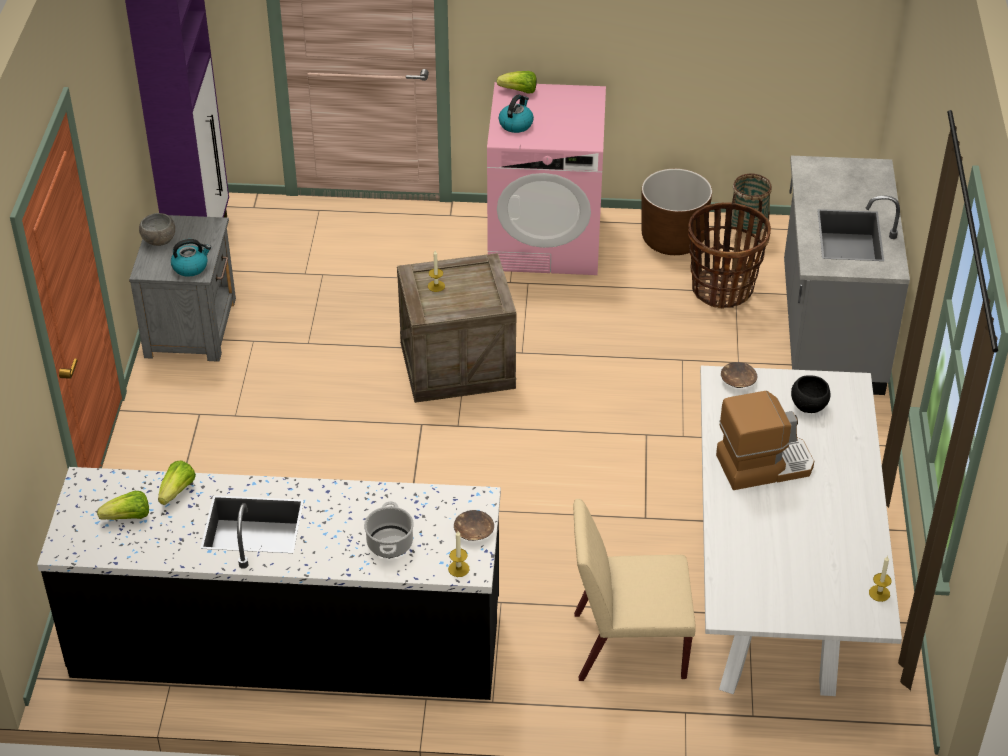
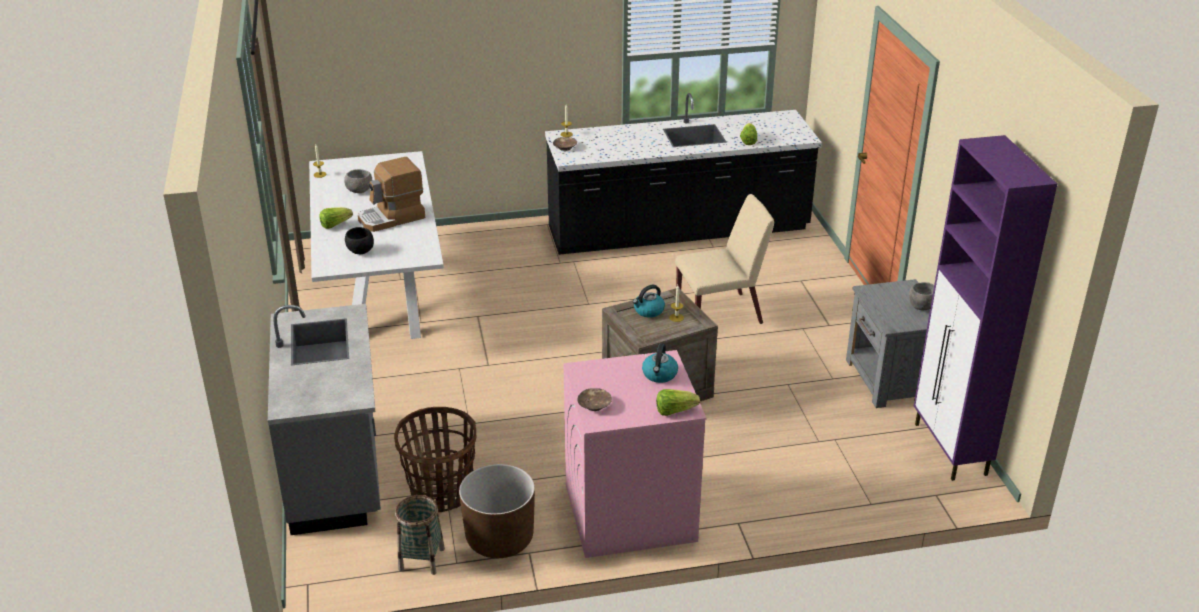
camera: 165 degrees right, 10 degrees down
(128, 517) = (765, 129): lettuce -> lettuce (335, 225)
(191, 267) = (878, 293): kettle -> kettle (648, 311)
(389, 543) = (611, 138): cooking pot -> none
(627, 646) = (475, 255): beige chair -> beige chair (720, 313)
(737, 381) = (414, 258): brown bowl -> brown bowl (595, 405)
(813, 537) = (359, 191): none -> grey bowl

